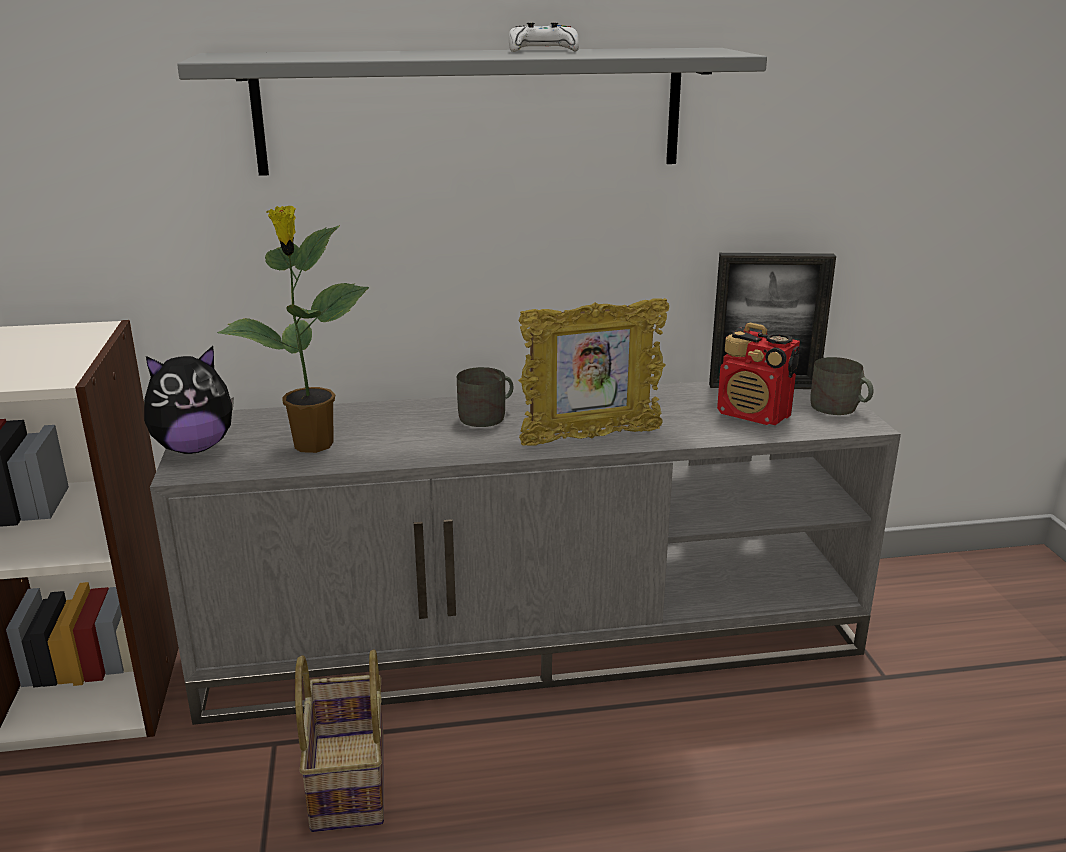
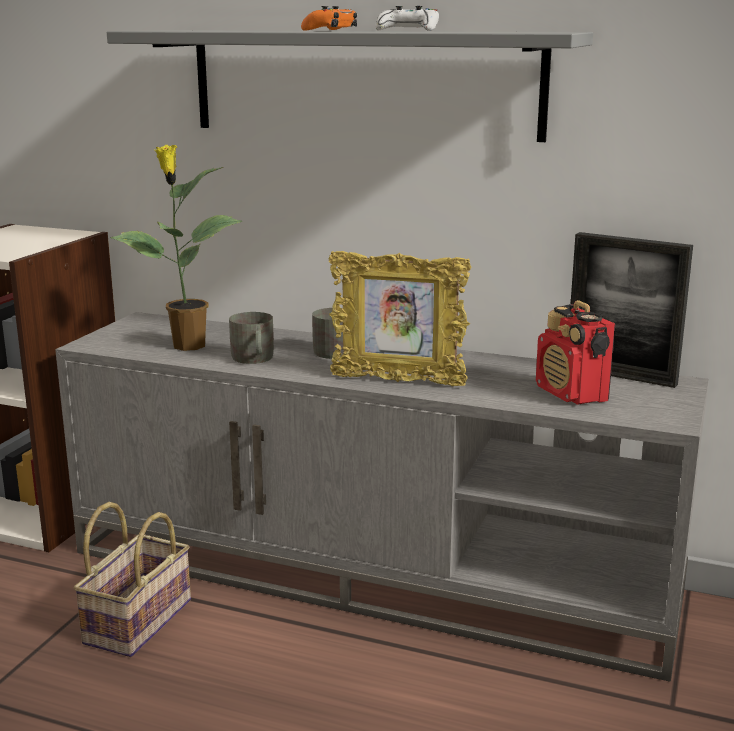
camera: 30 degrees right, 5 degrees down
(194, 448) = (112, 333): plush toy -> none
(457, 52) = (330, 30): none -> orange game controller
(839, 408) = (668, 405): grey mug -> grey mug (253, 359)

